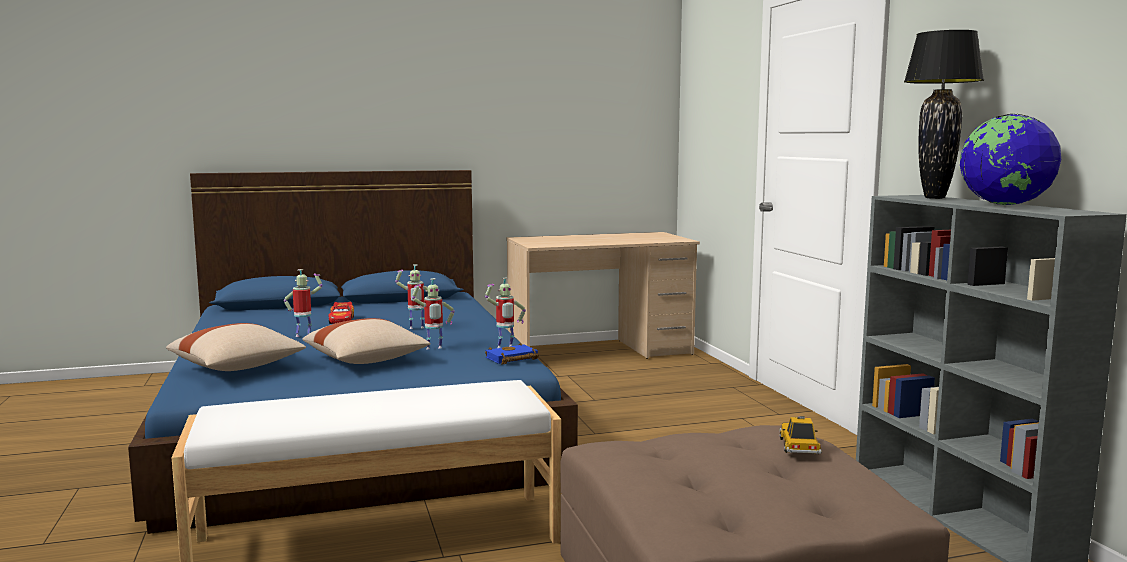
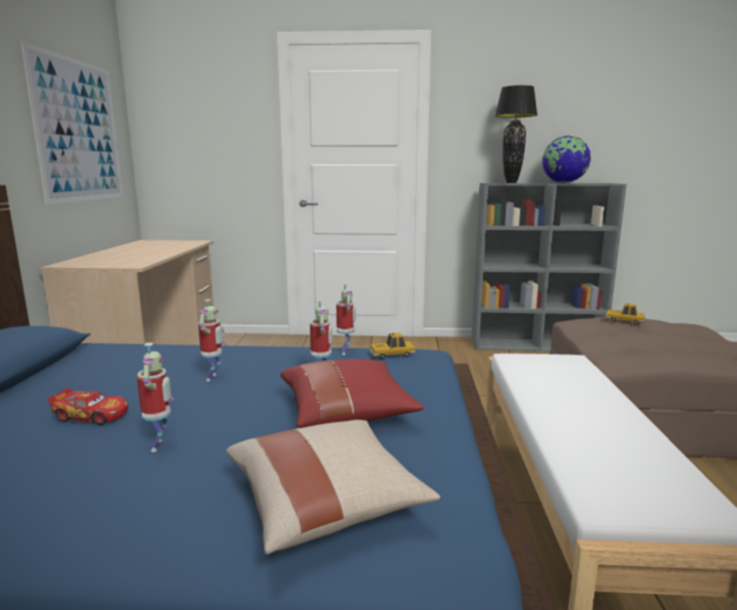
camera: 70 degrees left, 5 degrees up
(304, 336) = (160, 445): toy robot -> toy robot turned 150 degrees clockwise
(367, 361) = (347, 413): beige pillow -> red pillow
(511, 359) = (391, 354): blue book -> toy car
(588, 123) = (78, 131): none -> picture

